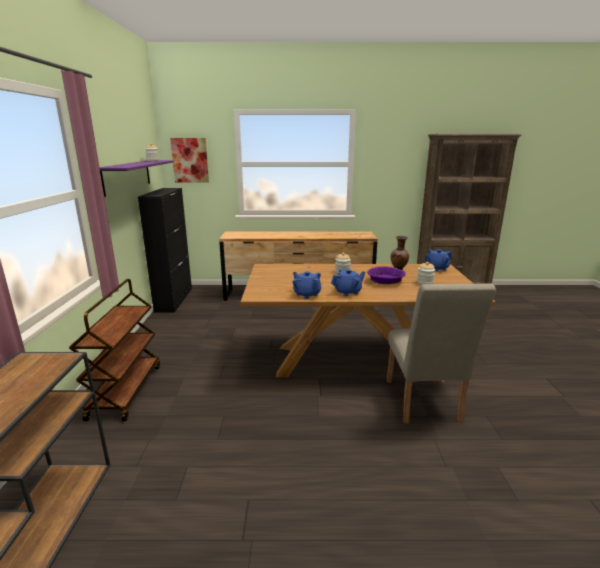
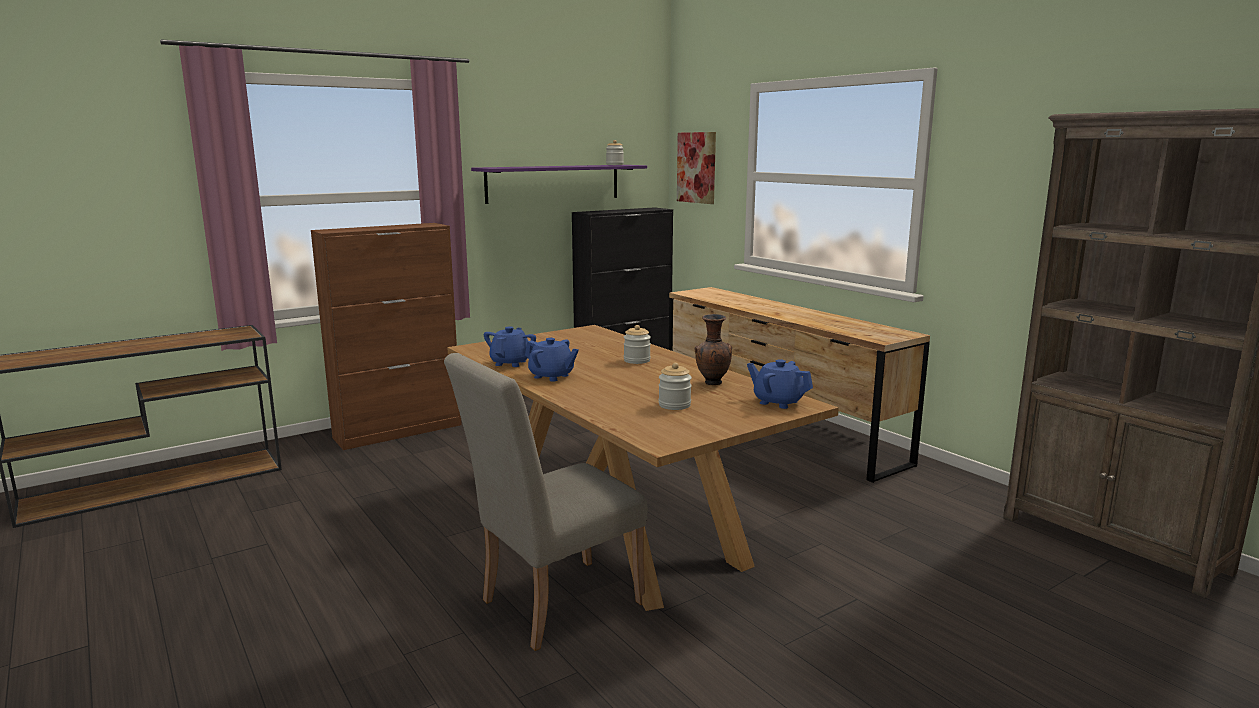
camera: 55 degrees right, 5 degrees down
(125, 390) = (399, 431): brown cart -> brown cabinet
(385, 281) = (637, 385): purple bowl -> none

